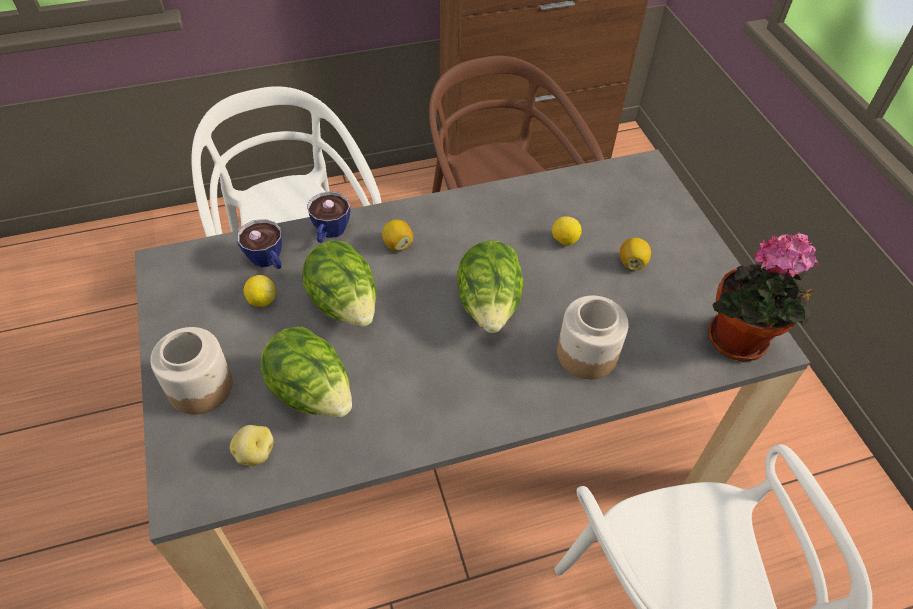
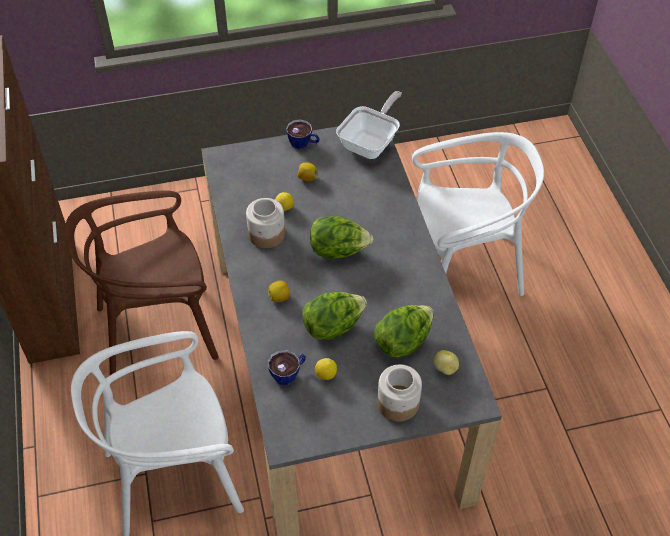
camera: 85 degrees left, 0 degrees up
(329, 233) = (264, 337): cup -> cup (303, 144)
(586, 354) = (377, 209): jar -> jar (267, 235)
(739, 343) = (371, 143): potted plant -> frying pan

